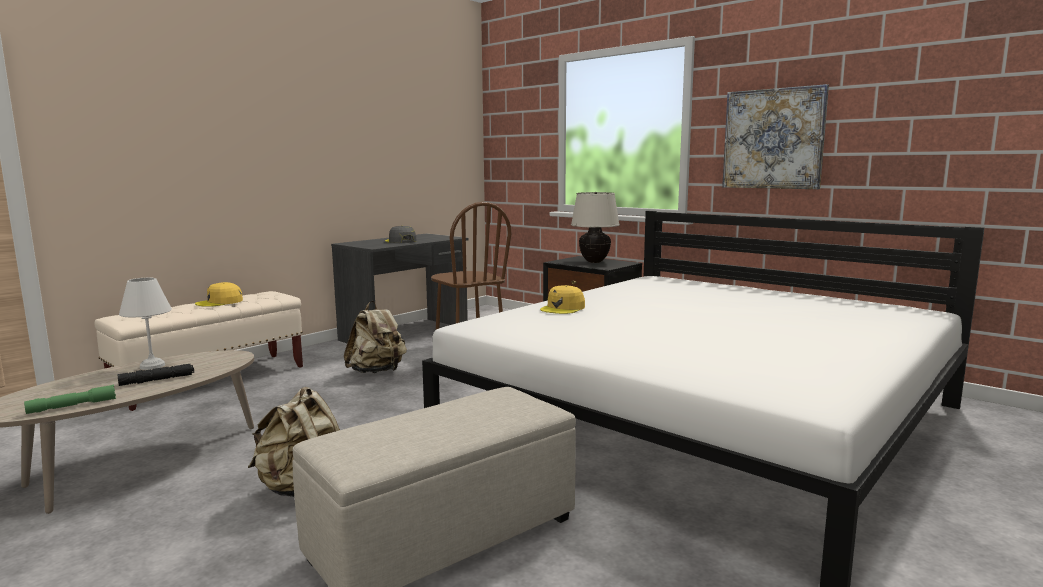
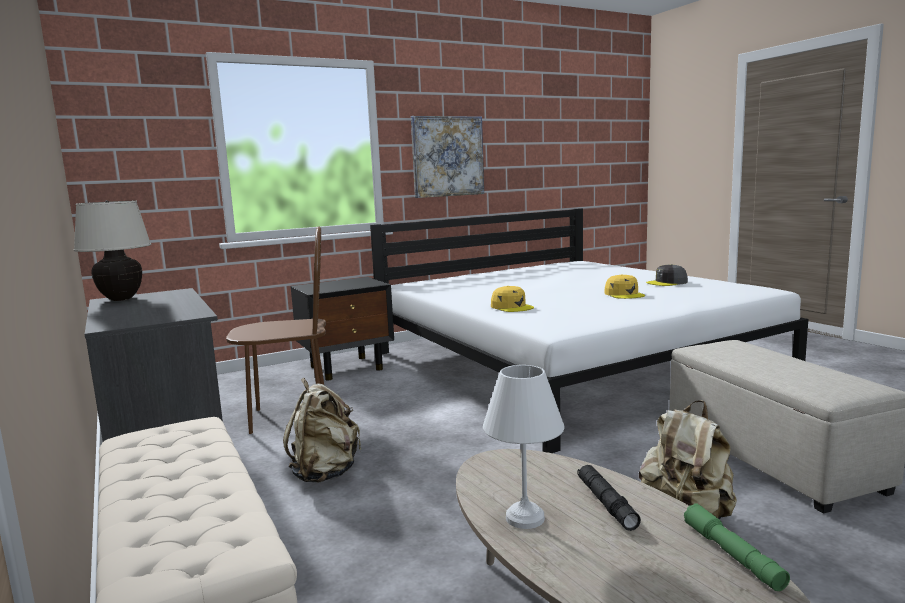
camera: 70 degrees left, 0 degrees up
(220, 302) = (173, 468): yellow cap -> yellow cap (624, 294)
(400, 241) = (159, 306): grey cap -> grey cap (667, 282)
(594, 262) = (339, 284): beige table lamp -> beige table lamp (121, 299)

